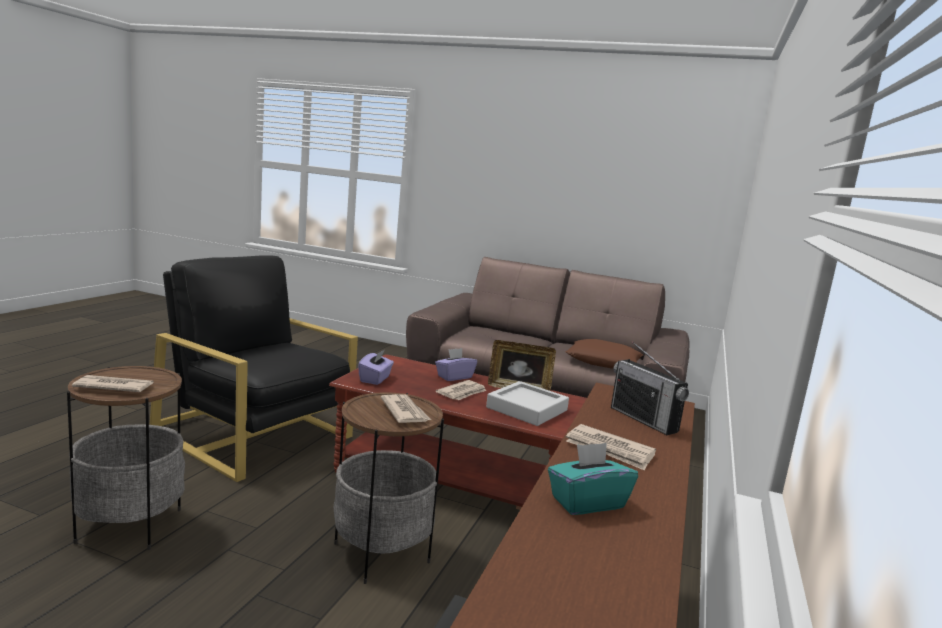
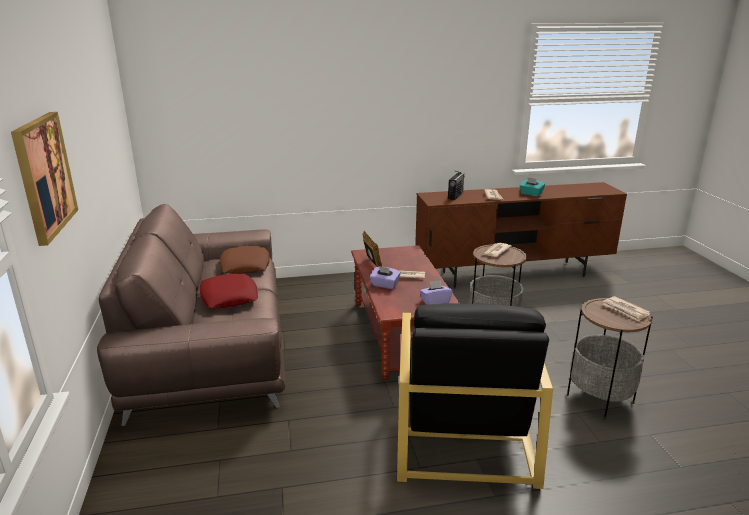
camera: 120 degrees left, 10 degrees up
(470, 164) = (44, 175): none -> picture
(527, 409) = (399, 258): grey tray -> none
(528, 342) = (229, 296): none -> red pillow

